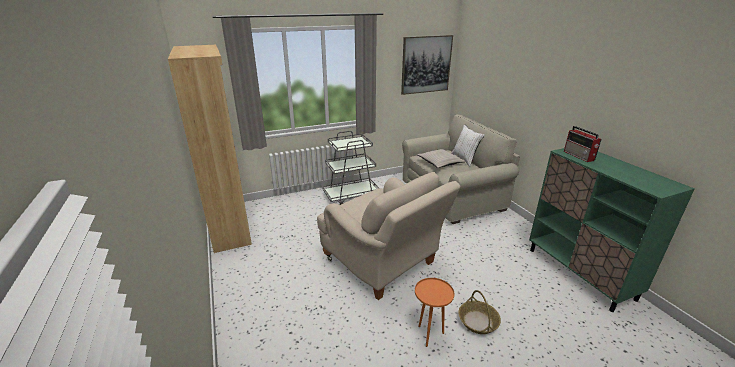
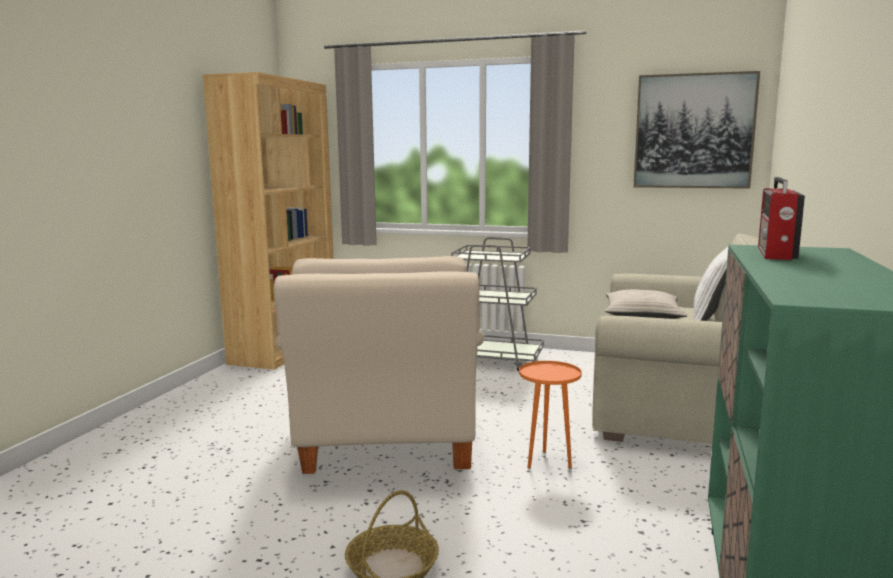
camera: 40 degrees right, 15 degrees down
(429, 335) = (289, 541): orange side table -> orange side table (547, 462)

